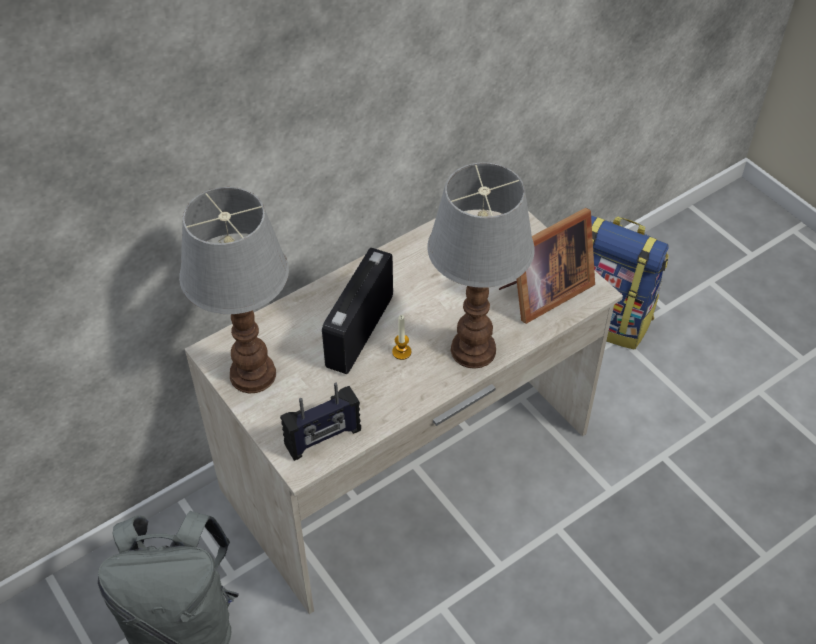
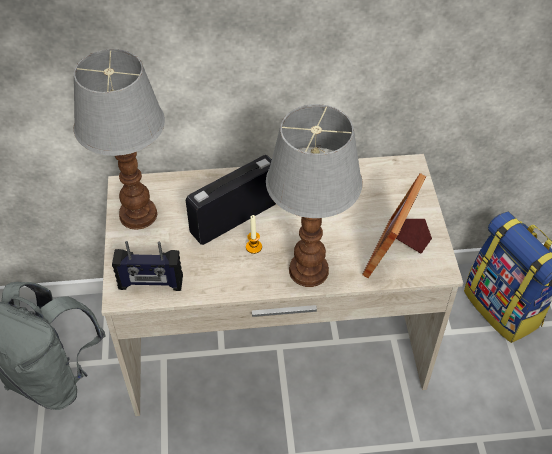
camera: 30 degrees right, 0 degrees up
(543, 292) = (397, 251): picture frame -> picture frame turned 120 degrees clockwise

